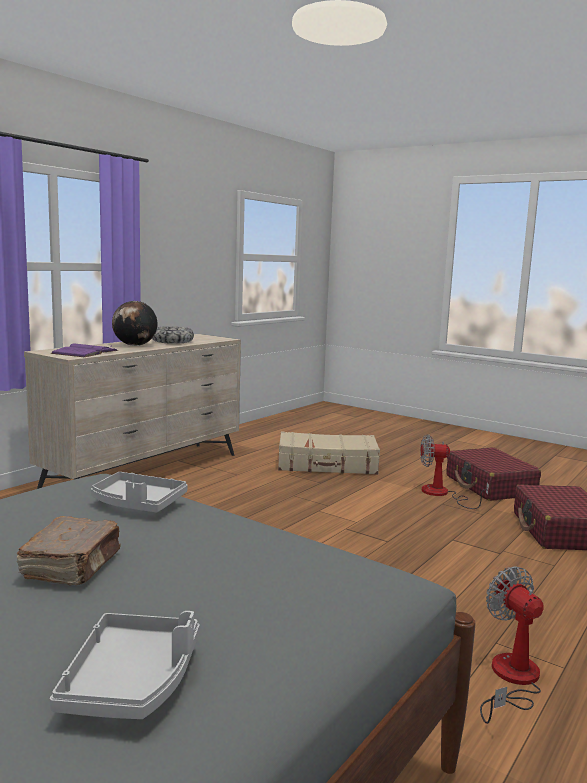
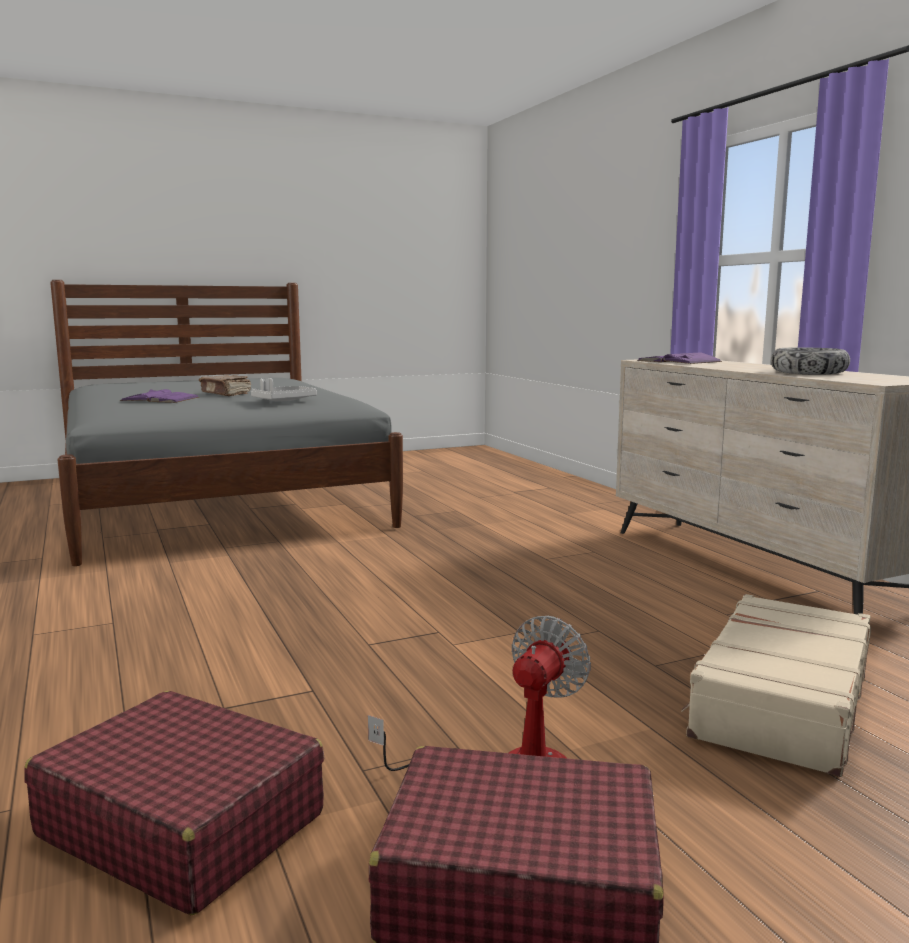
camera: 120 degrees right, 0 degrees up
(132, 681) = (128, 394): grey tray -> none
(135, 345) = (748, 367): globe -> none
(205, 590) = (160, 399): none -> purple book
(511, 680) = (74, 609): fan -> none

